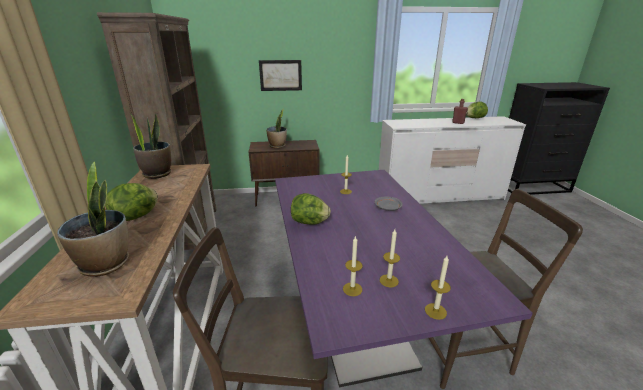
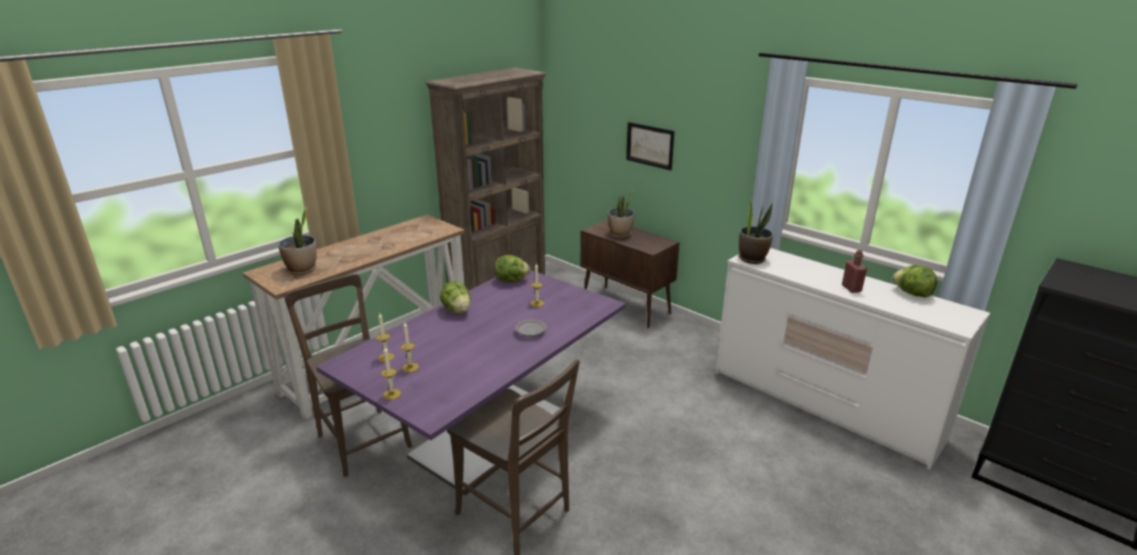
camera: 50 degrees right, 0 degrees up
(137, 216) = (355, 250): lettuce -> lettuce (511, 280)
(157, 174) = (420, 224): potted plant -> potted plant (752, 259)

